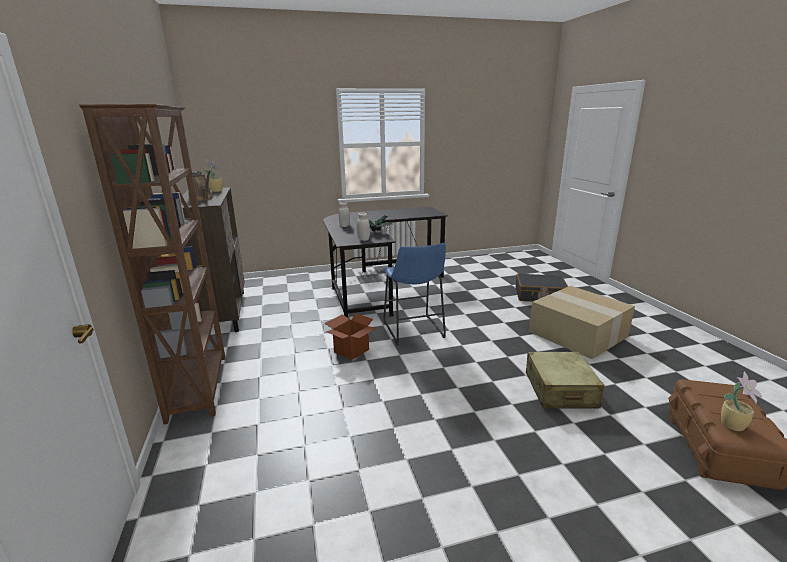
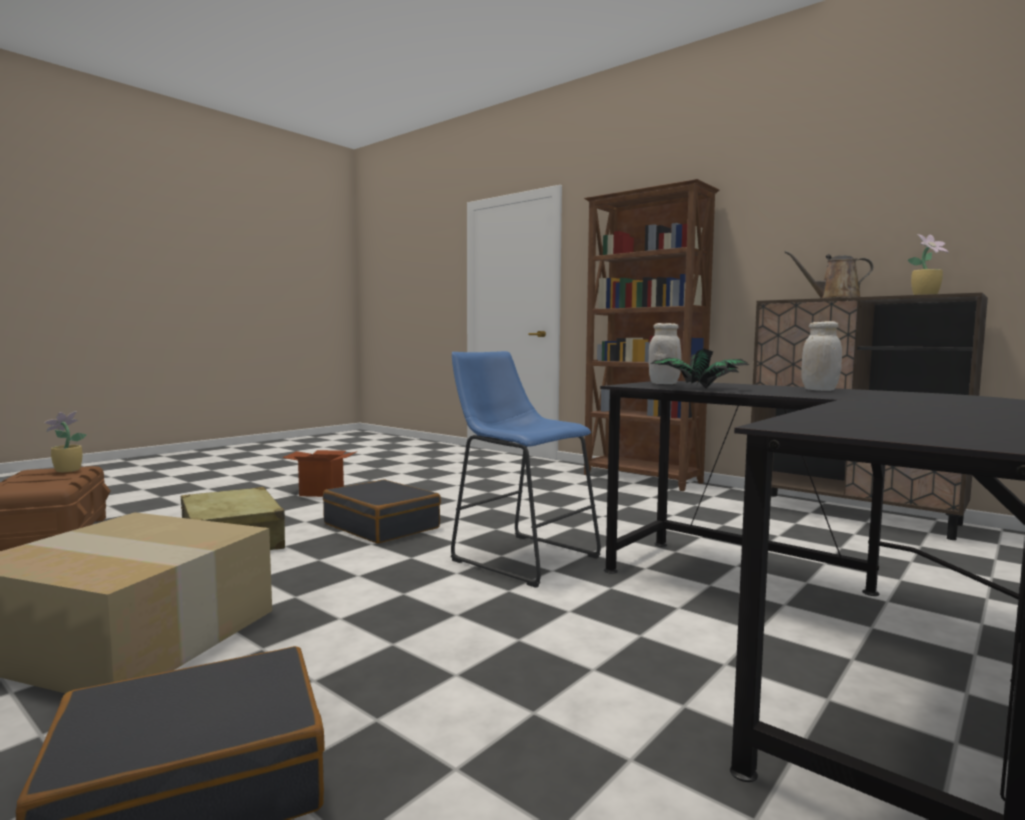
camera: 145 degrees right, 15 degrees down
(351, 350) = (567, 520): cardboard box -> cardboard box (322, 492)
(461, 379) = (382, 526): none -> black suitcase

